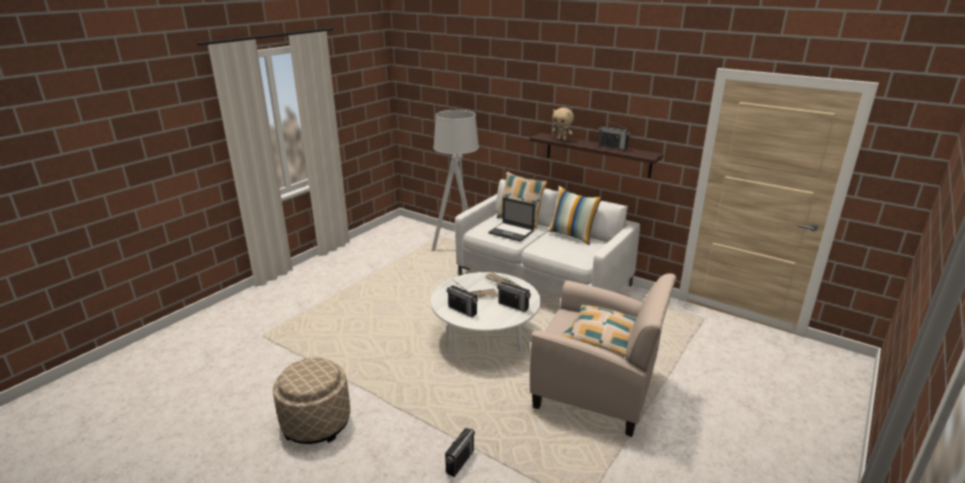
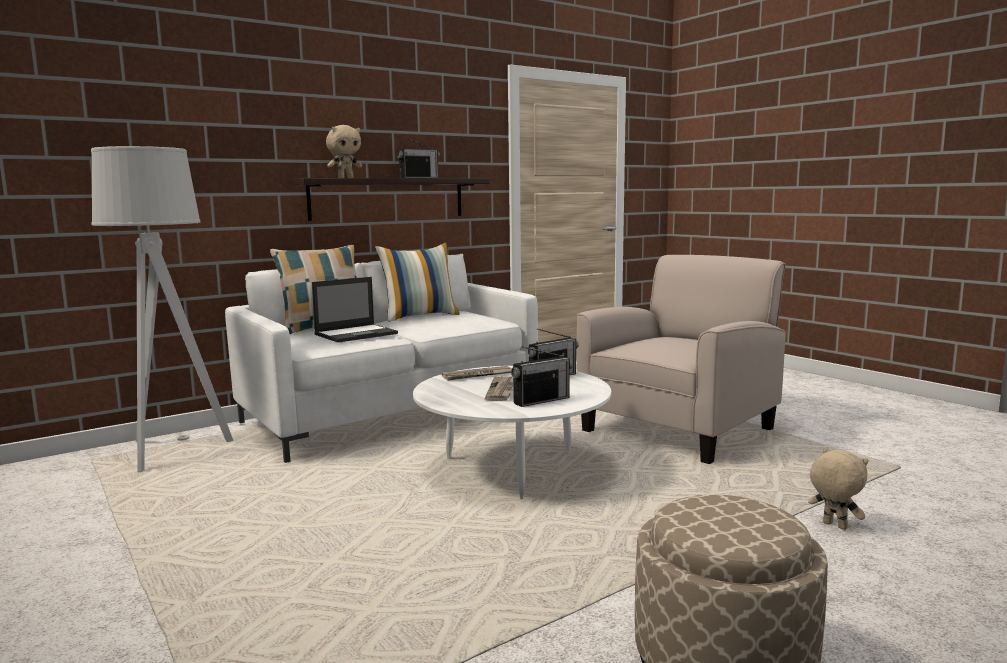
camera: 70 degrees left, 15 degrees down
(460, 462) = (834, 526): radio -> beige plush toy
(602, 336) = (683, 341): pillow -> none

